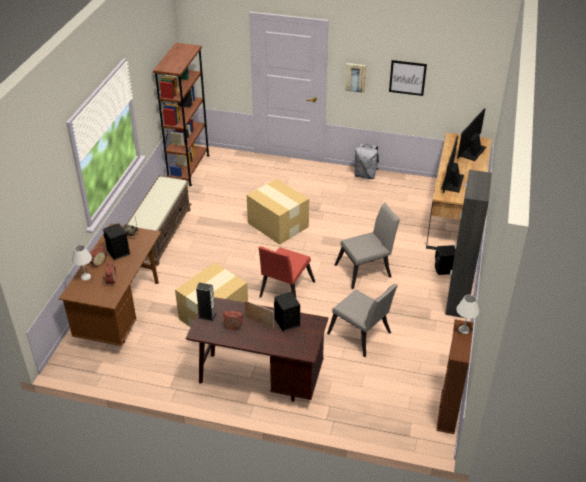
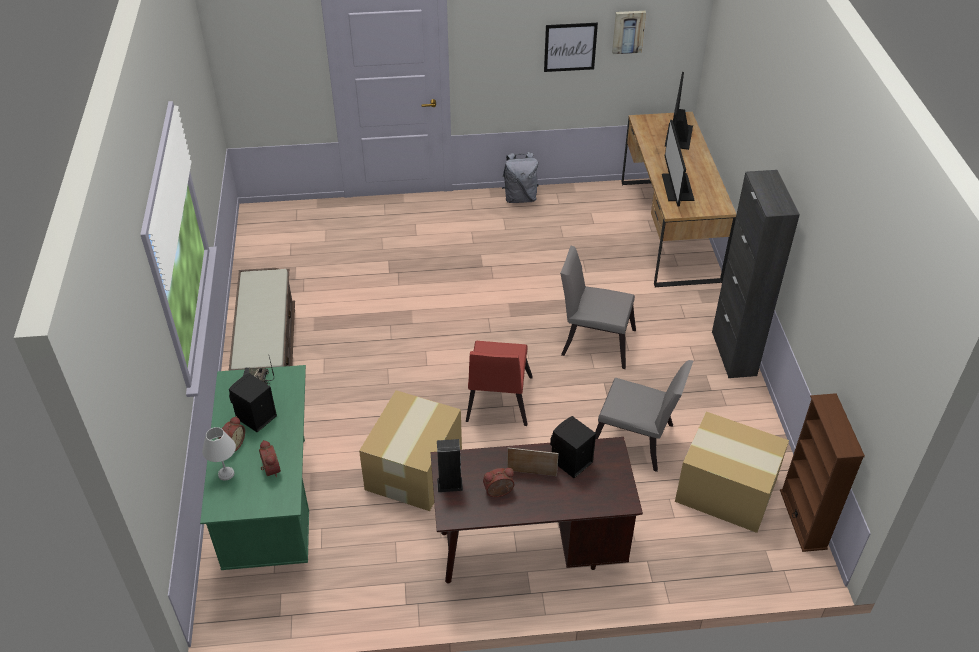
camera: 20 degrees left, 5 degrees up
(121, 313) = (272, 506): brown desk -> green desk
(189, 168) = (259, 244): brown bookcase -> none
(278, 225) = (437, 303): cardboard box -> cardboard box (727, 491)
(355, 77) = (493, 59): picture -> picture (628, 31)
(366, 270) = (593, 340): grey chair -> grey chair turned 120 degrees counterclockwise
(444, 270) = (694, 313): black speaker -> none
(464, 330) = (831, 409): white table lamp -> none

